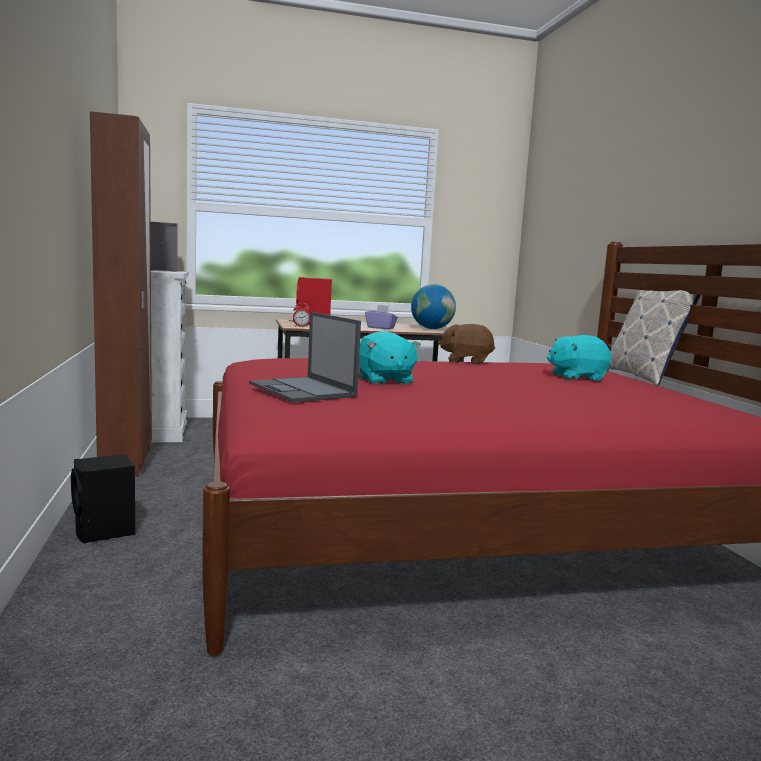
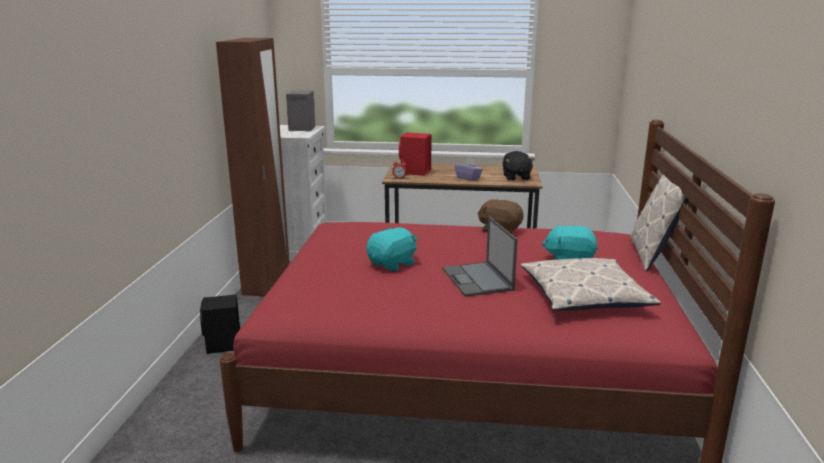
camera: 20 degrees right, 10 degrees up
(303, 390) = (320, 277): laptop -> laptop (478, 279)
(384, 380) = (393, 264): turquoise plush toy -> turquoise plush toy turned 135 degrees counterclockwise
(431, 329) = (516, 177): globe -> black plush toy
(636, 397) = (585, 295): none -> pillow

